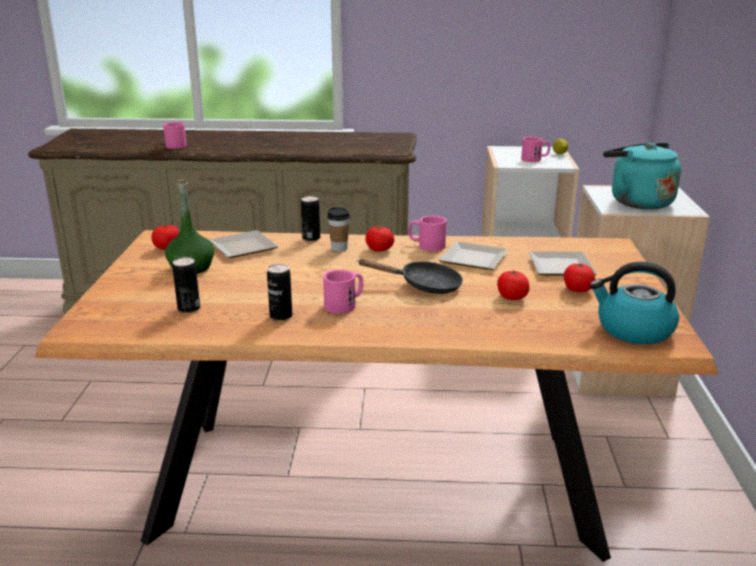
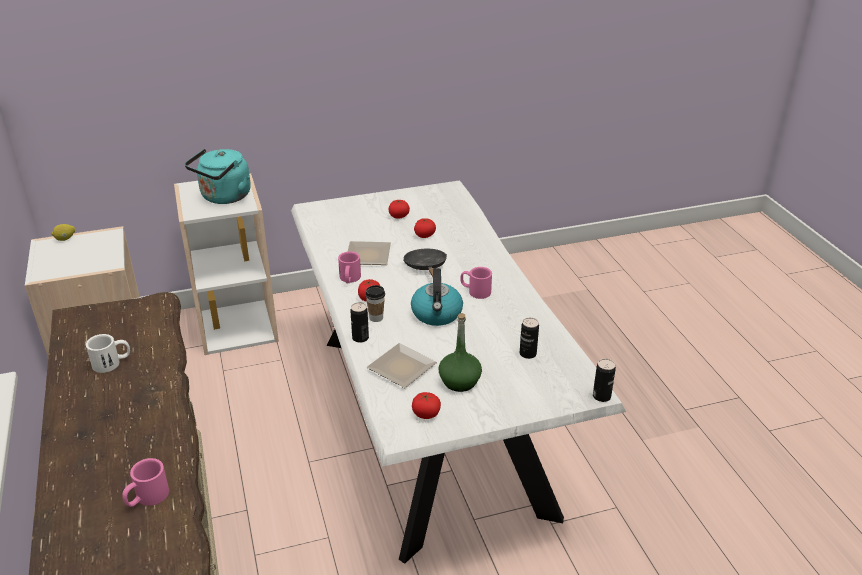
camera: 110 degrees left, 10 degrees up
(281, 316) = (509, 311): can -> can (601, 396)
(325, 141) = (112, 363): none -> white mug
(378, 479) = (430, 421): brown dining table -> white dining table
(535, 159) = (89, 250): pink mug -> none
(562, 266) = (363, 223): plate -> none
(633, 330) = (443, 198): kettle -> kettle (437, 314)

